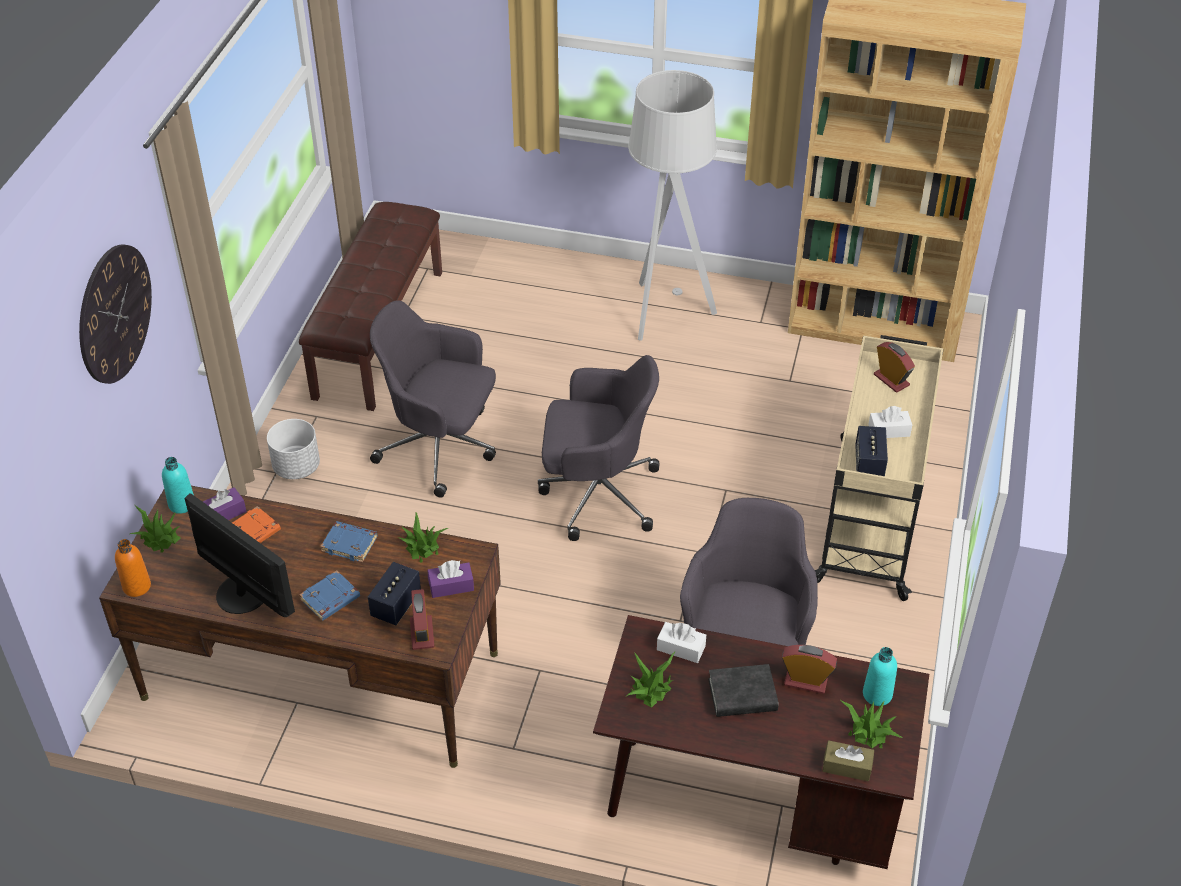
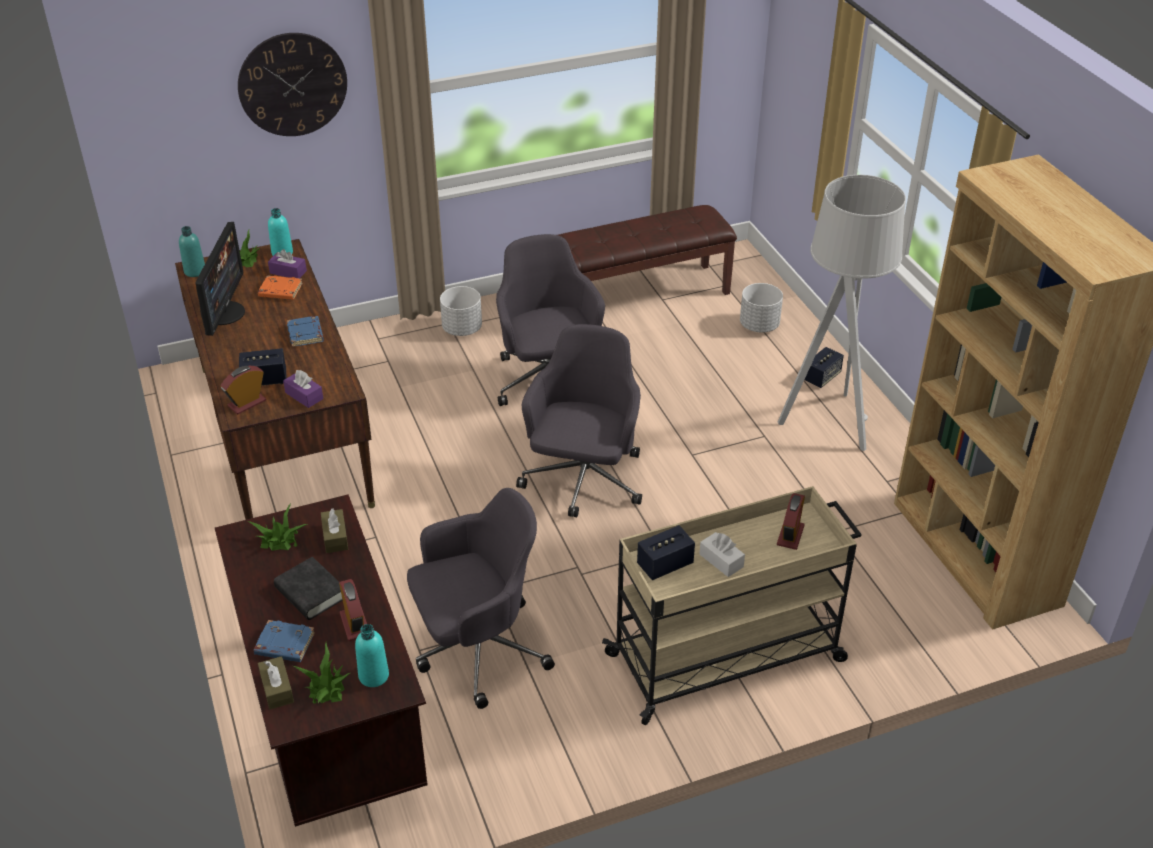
camera: 55 degrees right, 5 degrees down
(137, 586) = (195, 271): orange bottle -> turquoise bottle
(330, 599) = (246, 350): blue book -> blue book (284, 645)
(422, 547) = (331, 365): potted plant -> none
(504, 280) = (759, 325): none -> white planter
(597, 493) = (584, 481): grey office chair -> grey office chair turned 135 degrees counterclockwise
(607, 284) = (821, 377): none -> speaker
(681, 648) = (335, 537): white tissue box -> brown tissue box

